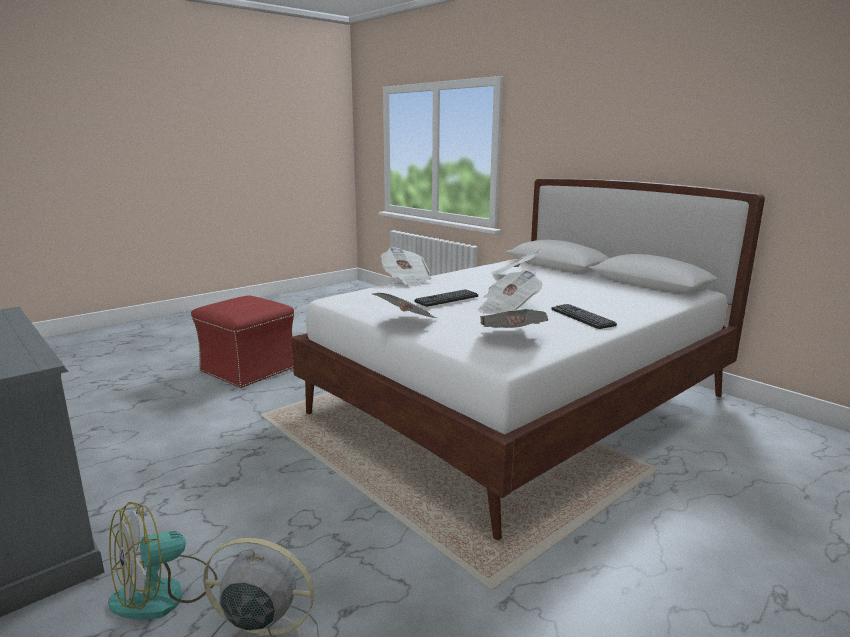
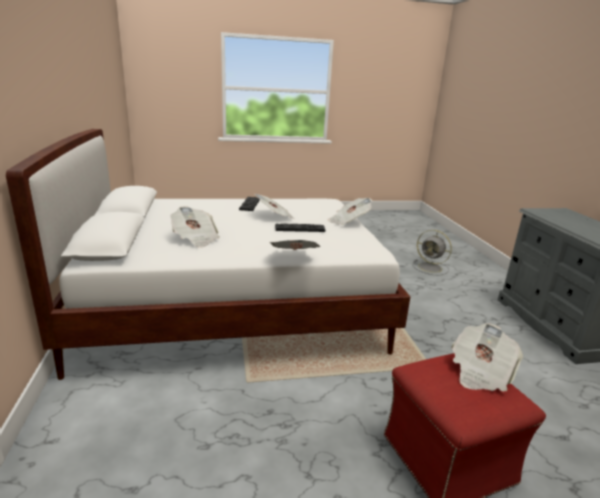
camera: 150 degrees left, 5 degrees up
(164, 593) = (467, 287): fan -> none
(512, 338) = (308, 205): newspaper -> newspaper (480, 372)

